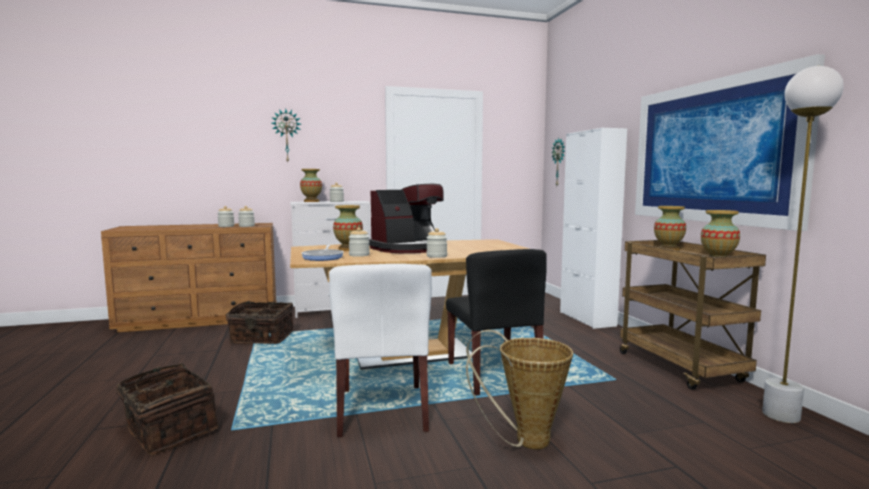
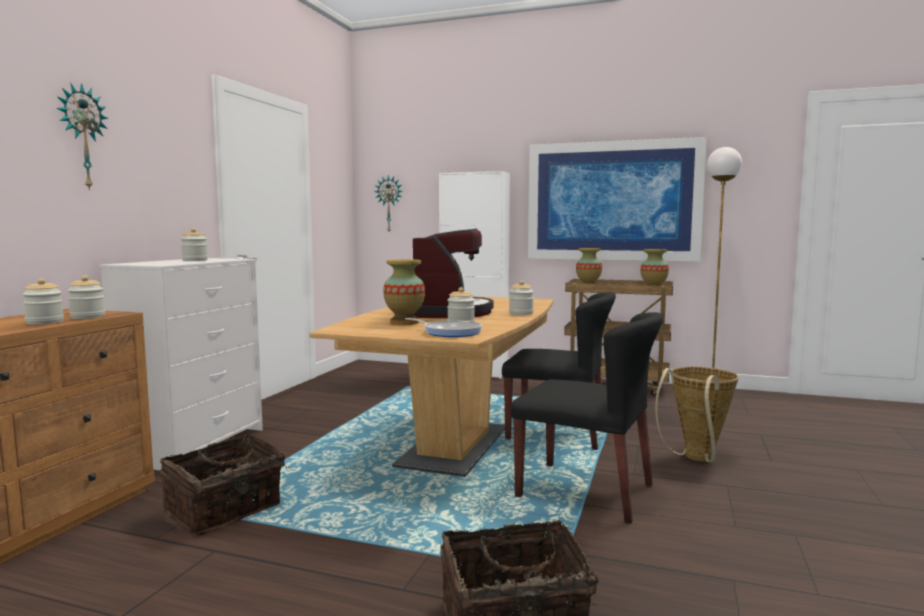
camera: 55 degrees left, 0 degrees up
(311, 201) = (152, 262): vase -> none
(382, 410) = (586, 491): white chair -> black chair

